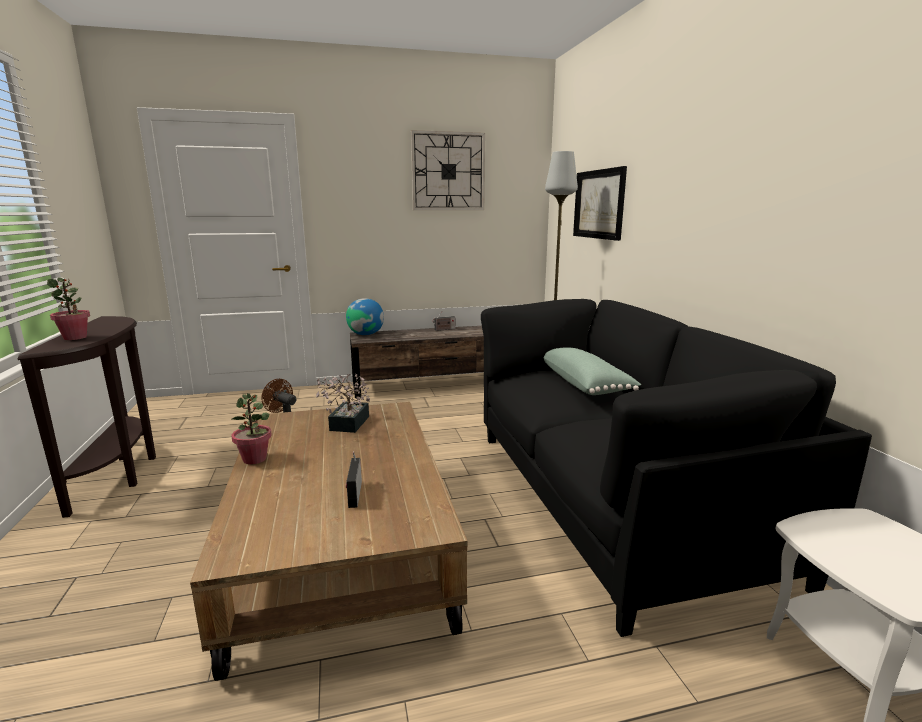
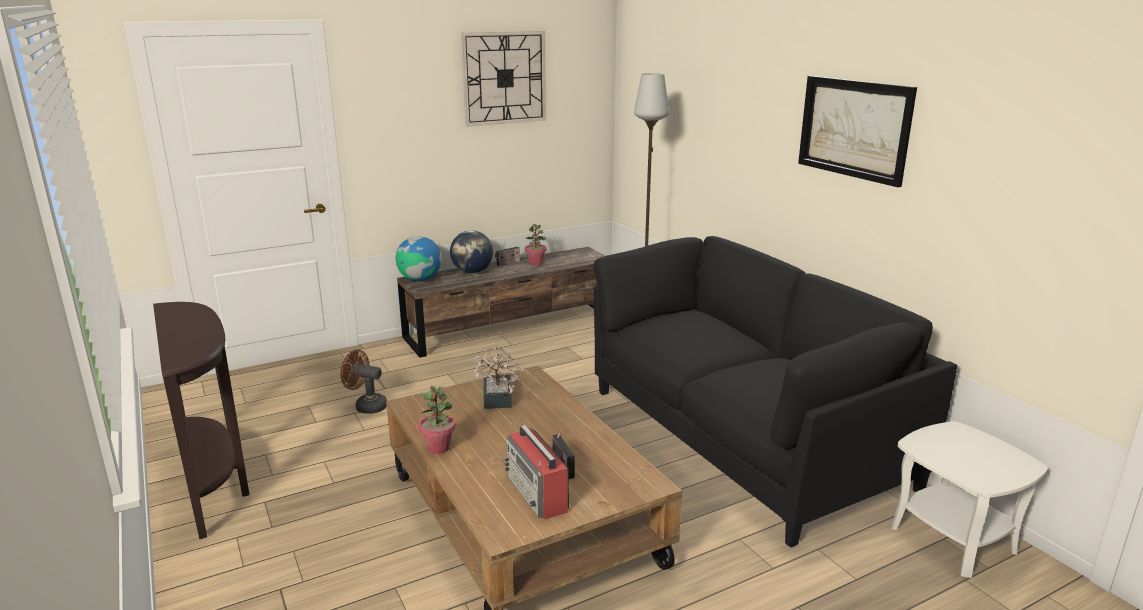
camera: 15 degrees left, 5 degrees up
(75, 337) = (185, 341): potted plant -> potted plant (536, 263)
(304, 518) = (537, 494): none -> radio
(411, 333) = (472, 272): none -> globe
(585, 384) = (707, 329): green pillow -> none
(599, 204) = (687, 125): picture -> picture (854, 128)

